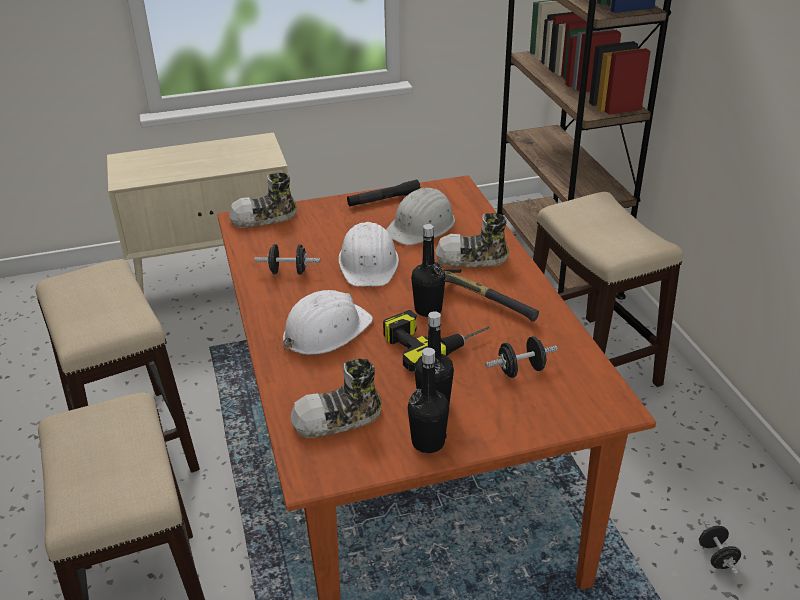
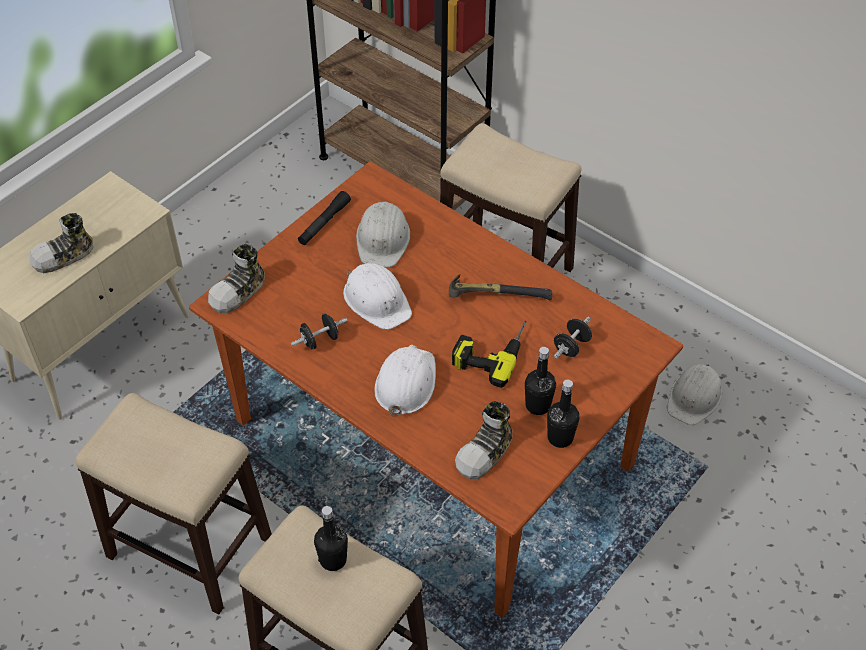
camera: 35 degrees left, 15 degrees up
(428, 309) = (463, 324): black bottle -> black bottle (333, 559)
(472, 258) = (452, 256): shoe -> shoe (64, 256)
(716, 557) = (694, 397): black dumbbell -> white hard hat

